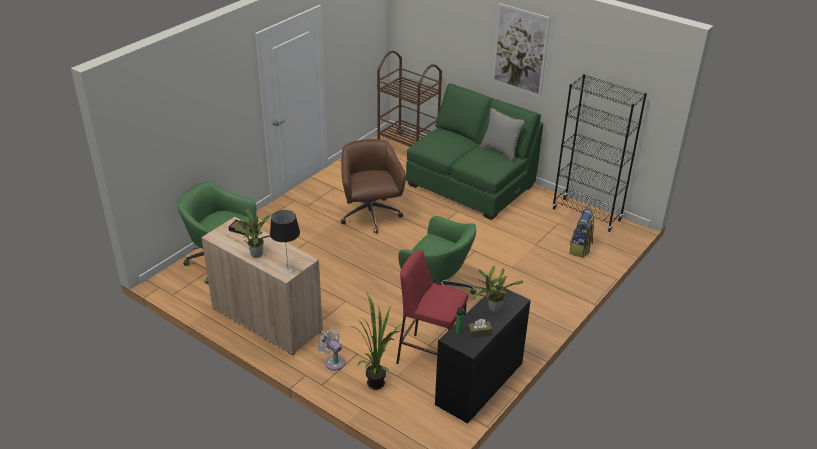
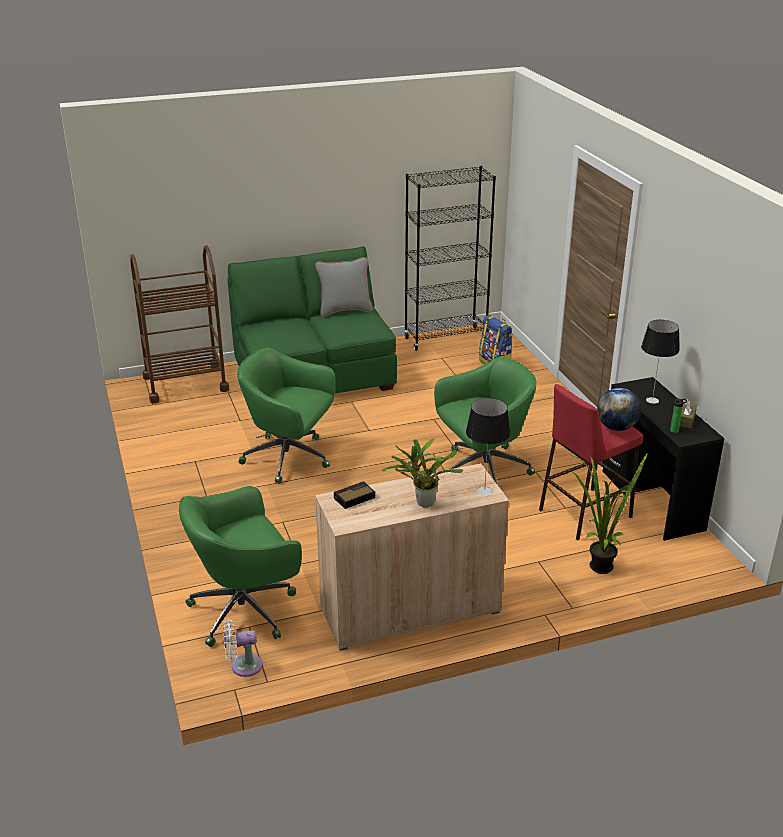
camera: 55 degrees left, 5 degrees down
(333, 361) = (537, 584): white fan -> white fan (243, 666)
(370, 216) = (289, 458): brown office chair -> green office chair
(442, 305) = (616, 427): none -> globe
(492, 309) = (652, 400): potted plant -> table lamp
(520, 50) = (314, 179): picture -> none

